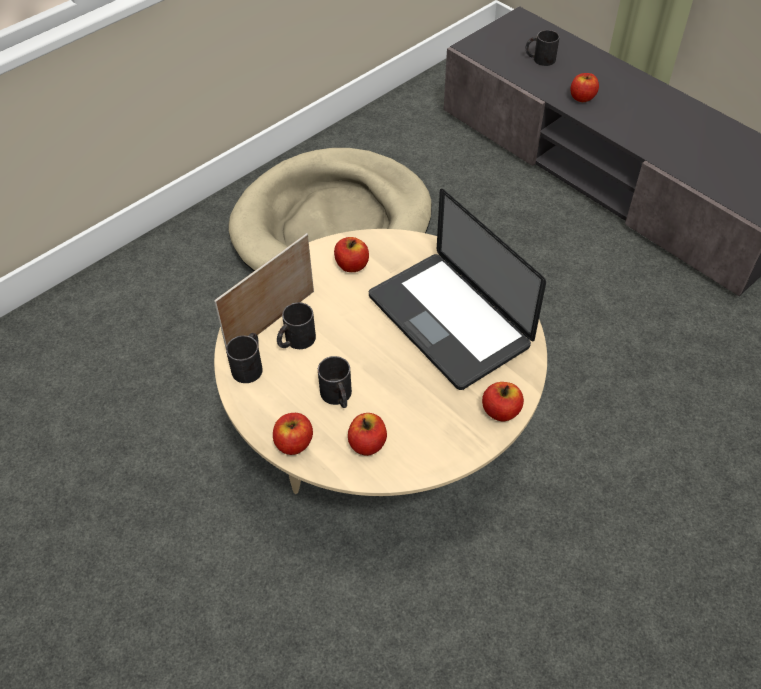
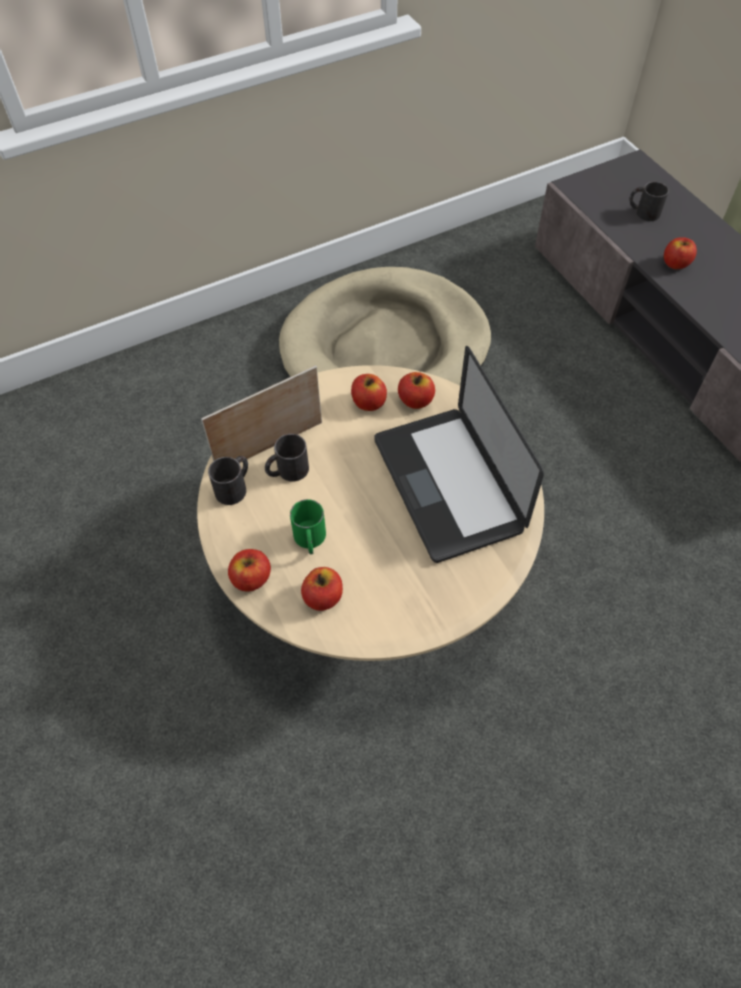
camera: 15 degrees right, 5 degrees up
(338, 397) = (310, 540): black mug -> green mug
(501, 411) = (470, 595): apple -> apple (415, 400)

